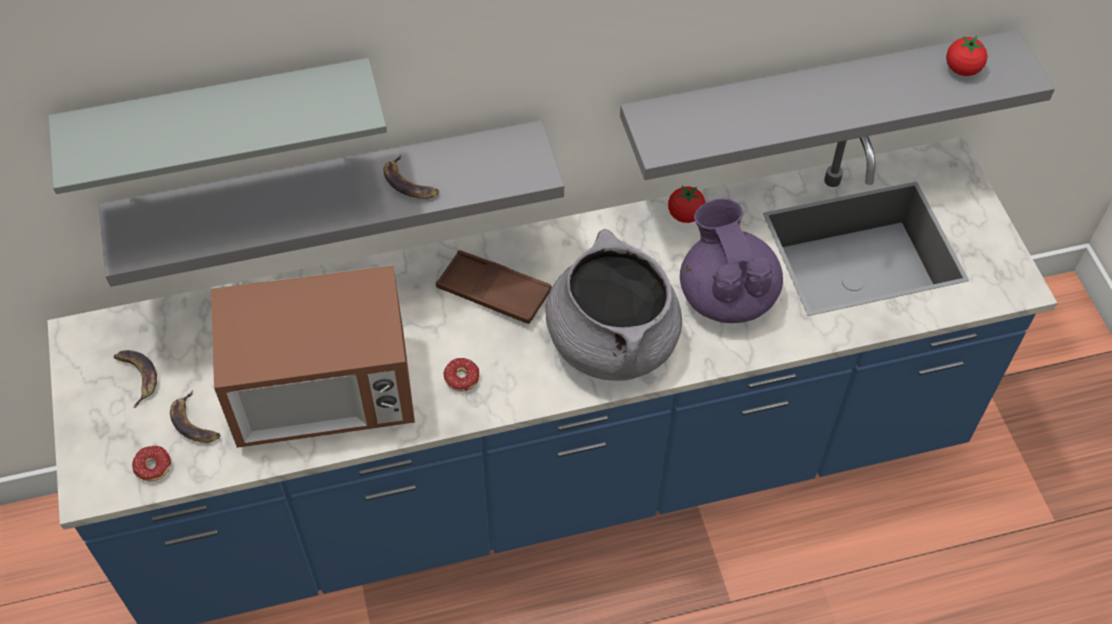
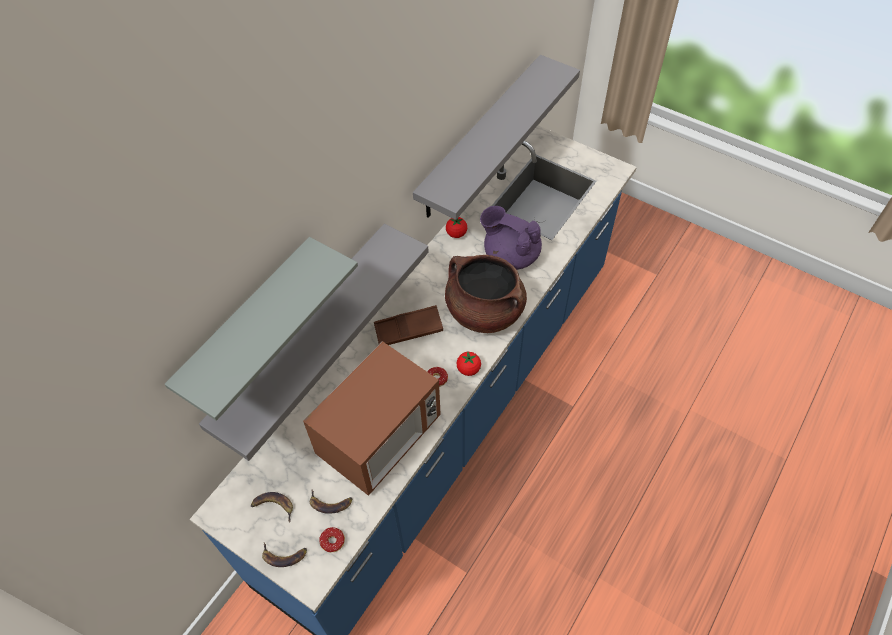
camera: 40 degrees left, 0 degrees up
(409, 183) = (354, 295): banana -> banana (284, 555)
(611, 341) = (484, 311): grey cooking pot -> brown cooking pot
(962, 69) = (537, 84): tomato -> tomato (468, 369)

